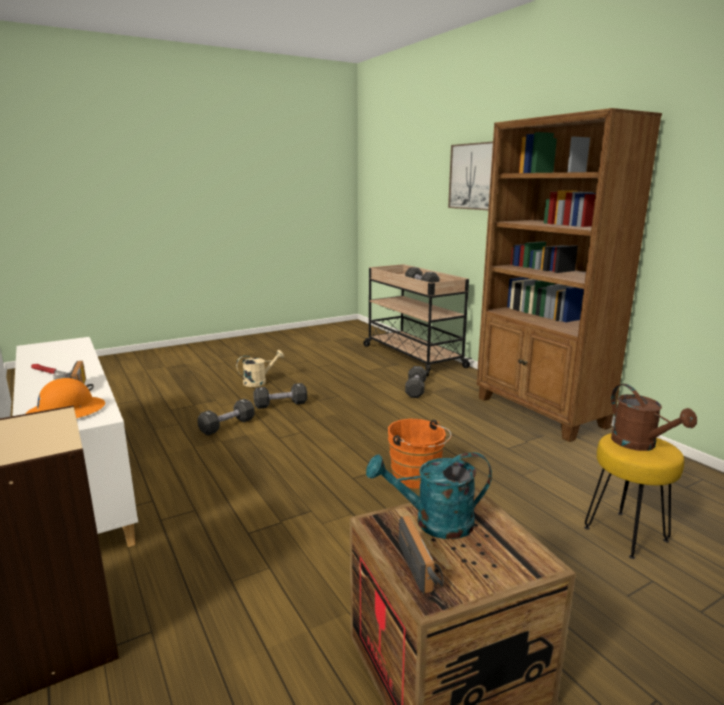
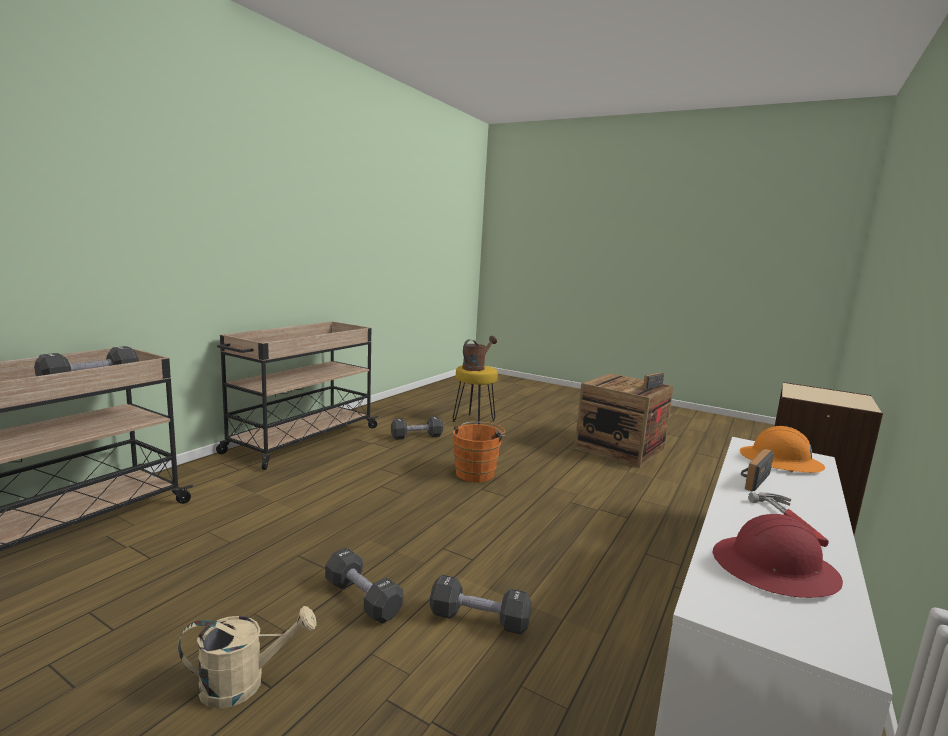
camera: 120 degrees left, 5 degrees down
(57, 355) = (774, 569): none -> red hard hat
(259, 382) = (244, 683): beige watering can -> beige watering can turned 135 degrees clockwise
(415, 389) = (250, 502): black dumbbell -> black dumbbell (416, 436)
(433, 523) = (623, 386): turquoise watering can -> none
(473, 176) = (81, 183): picture -> none
(540, 413) = (302, 440): brown bookcase -> beige cart

